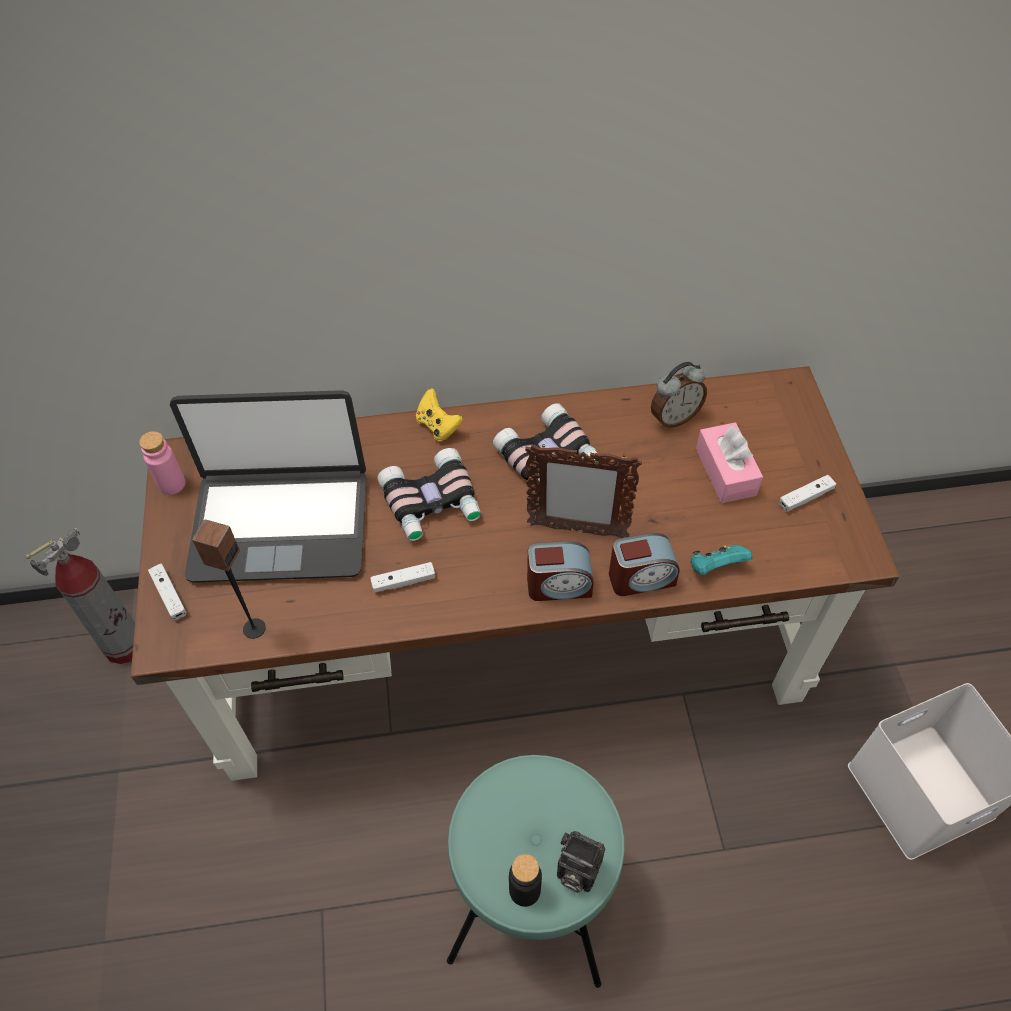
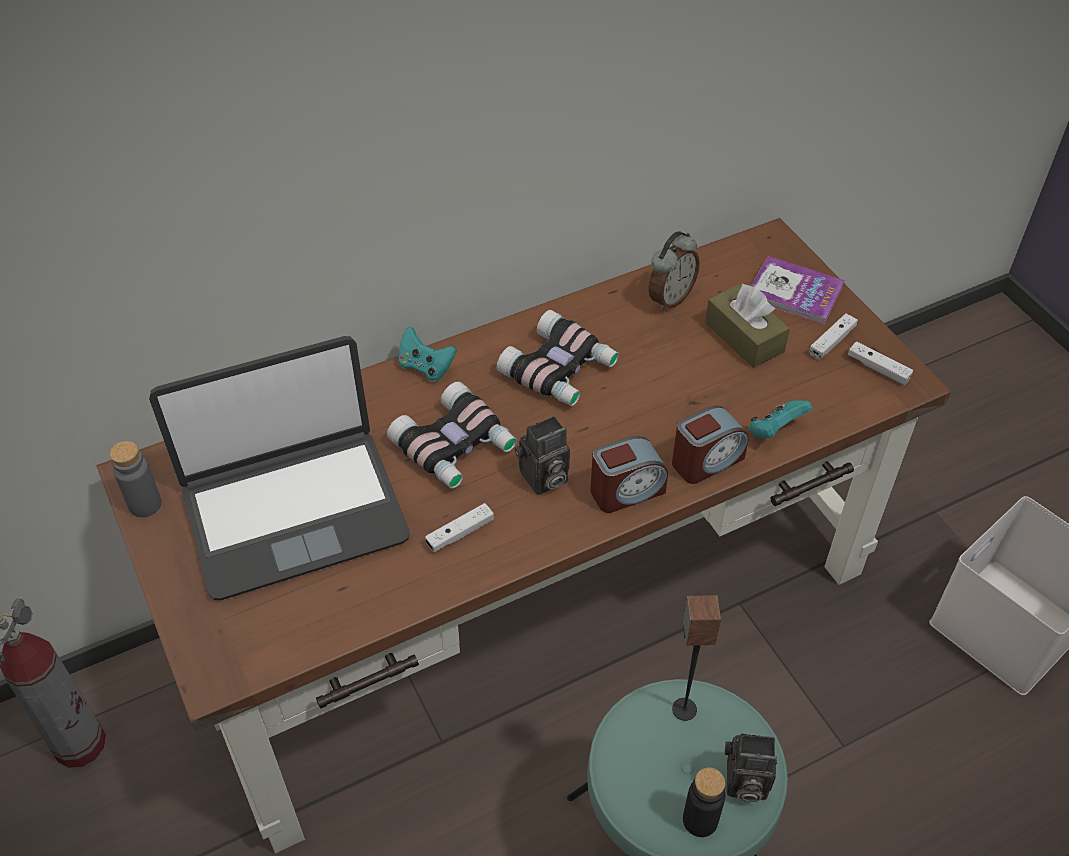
camera: 20 degrees left, 5 degrees down
(169, 595) = (197, 622): white game controller -> white game controller (878, 368)
(172, 484) = (145, 504): pink bottle -> grey bottle
(253, 628) = (313, 628): speaker -> speaker (683, 709)
(438, 426) = (426, 367): yellow game controller -> turquoise game controller
(492, 554) = (543, 479): none -> camera
(576, 530) = (620, 432): picture frame -> none
(725, 472) = (744, 337): pink tissue box -> brown tissue box
(791, 441) = (794, 292): none -> book

